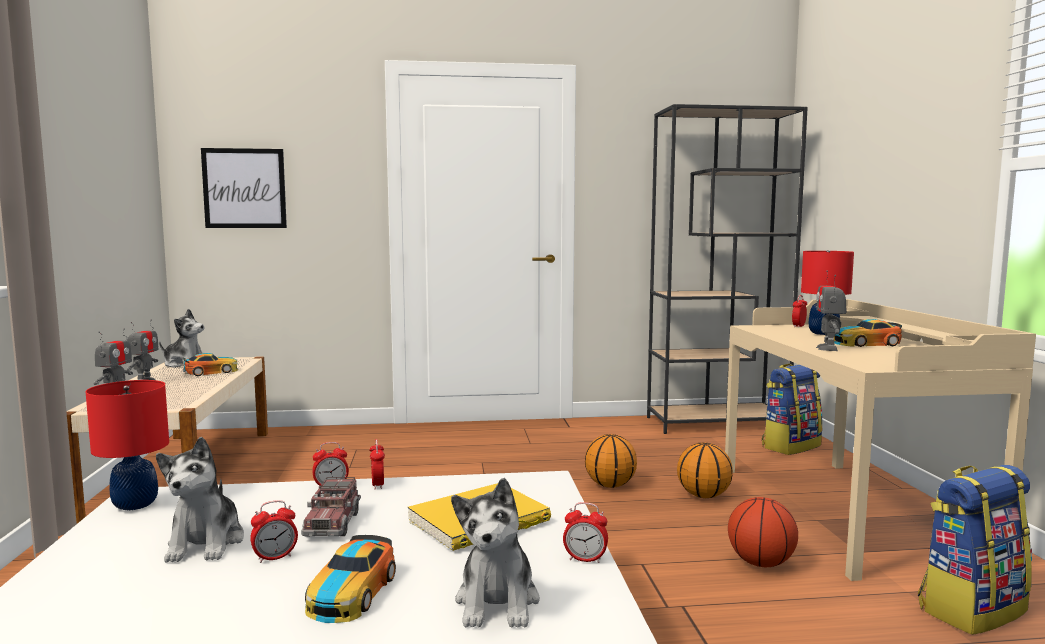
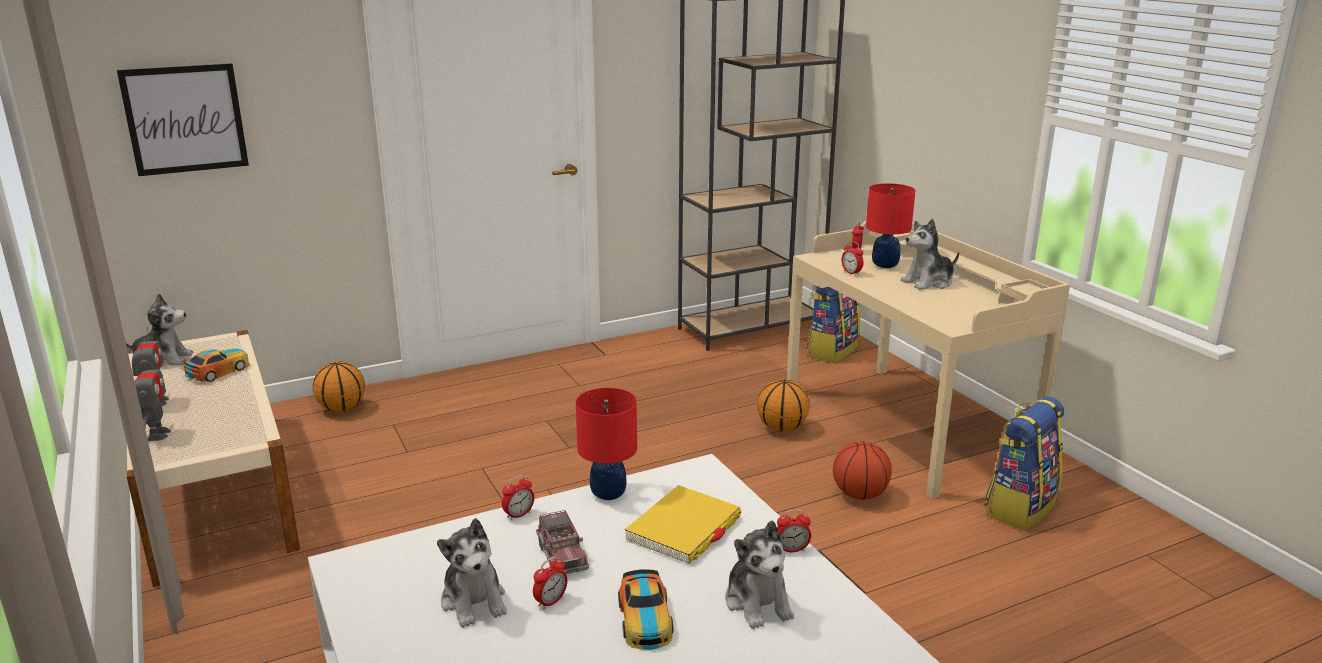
camera: 20 degrees left, 15 degrees up
(135, 506) = (355, 575): red table lamp -> red table lamp (609, 495)
(377, 485) = (559, 503): alarm clock -> alarm clock (851, 273)
(610, 485) = (692, 430): basketball -> basketball (342, 409)
(828, 348) = (903, 296): toy robot -> none
(865, 343) = (928, 282): toy car -> plush toy

